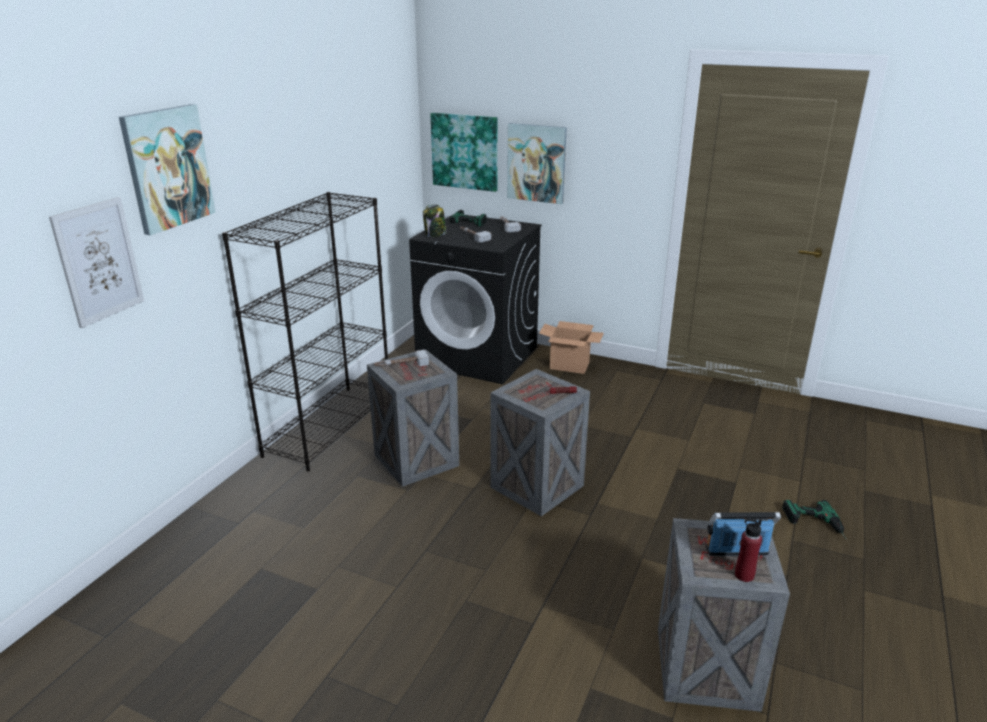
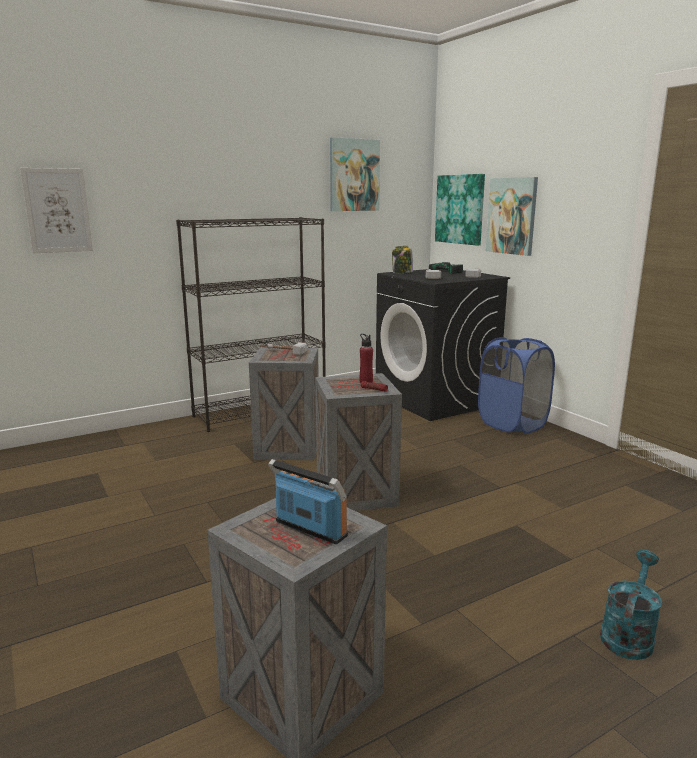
camera: 35 degrees right, 10 degrees down
(168, 168) = (132, 159): picture -> picture (354, 175)
(570, 365) = (512, 424): cardboard box -> blue laundry basket
(744, 575) = (277, 548): red bottle -> red bottle (366, 382)
(815, 525) = (628, 634): power drill -> turquoise watering can

